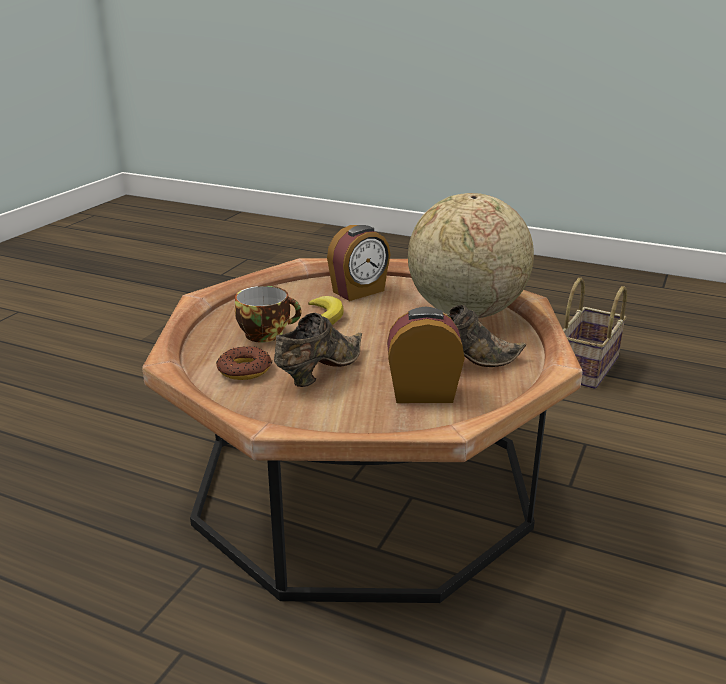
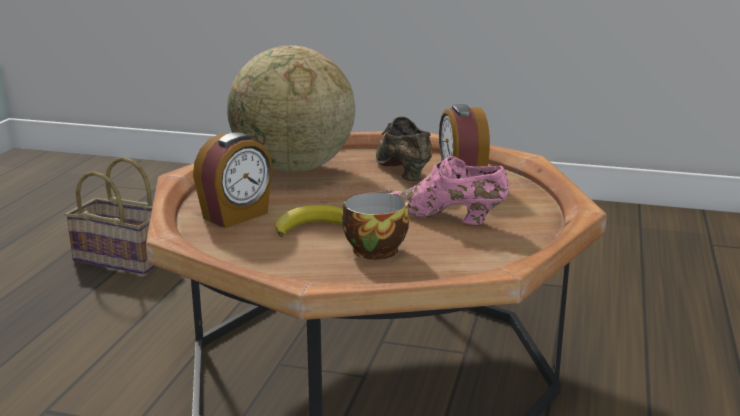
camera: 100 degrees left, 5 degrees down
(244, 369) = (464, 249): donut -> none
(318, 372) = (449, 218): brown shoe -> pink shoe
(359, 292) = (236, 216): alarm clock -> alarm clock turned 90 degrees clockwise

